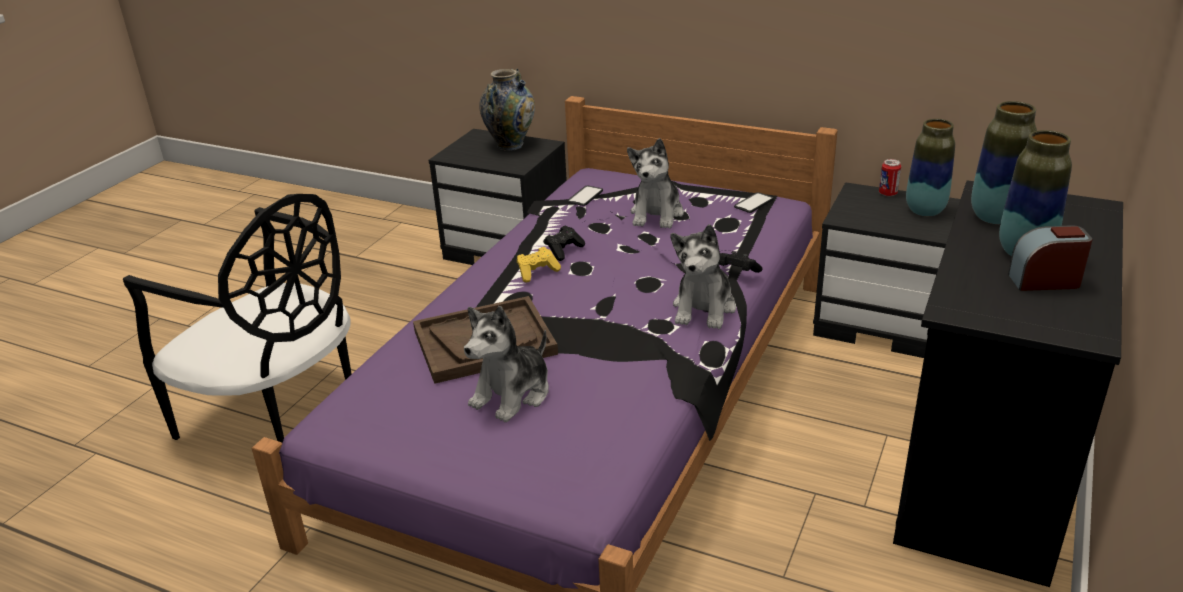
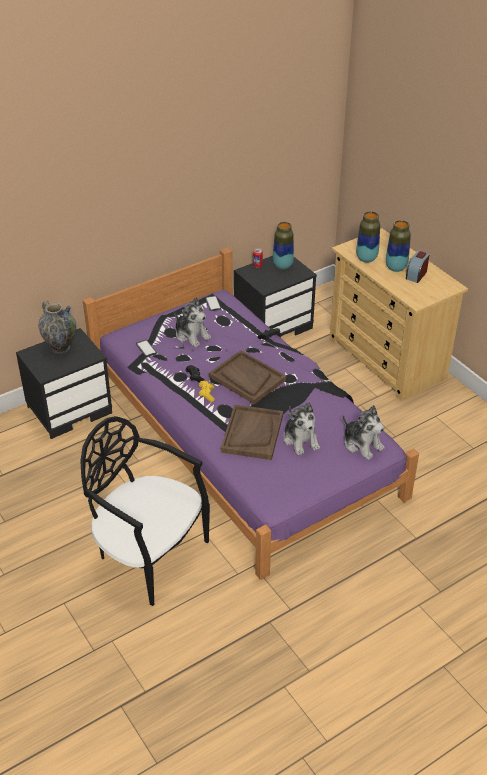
camera: 60 degrees left, 10 degrees up
(278, 415) = (148, 554): black chair -> black chair turned 120 degrees counterclockwise
(609, 288) = (247, 378): none -> brown tray
(704, 308) = (288, 360): plush toy -> plush toy (362, 444)
(984, 476) = (387, 359): black dresser -> beige dresser

